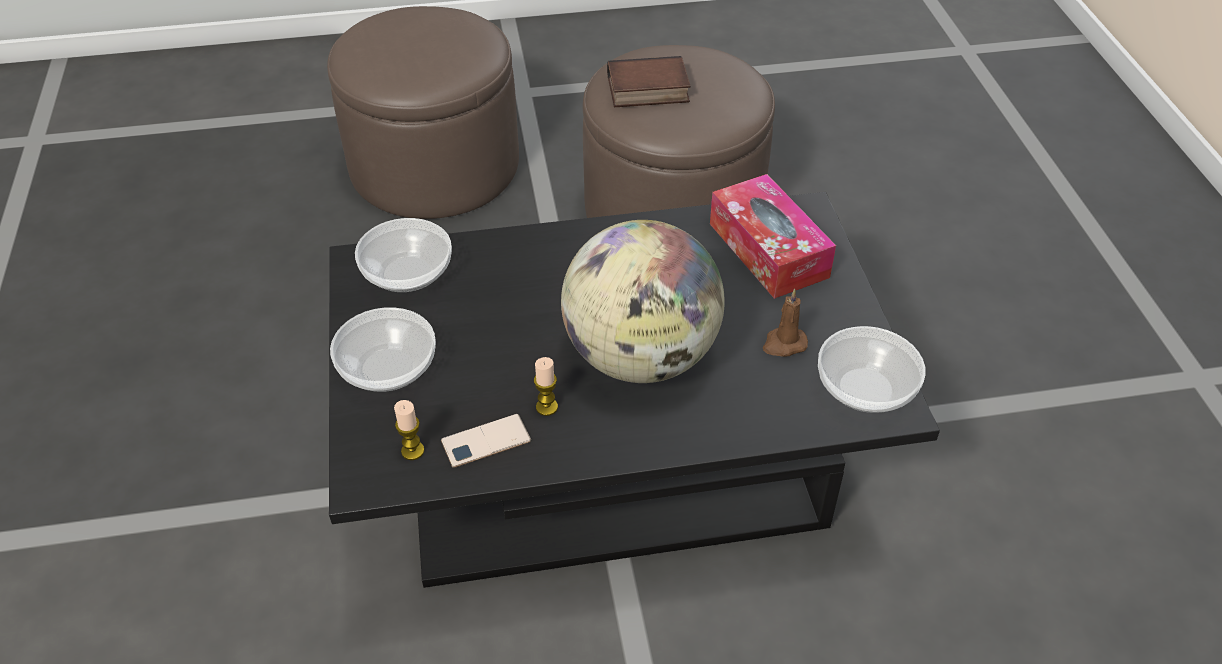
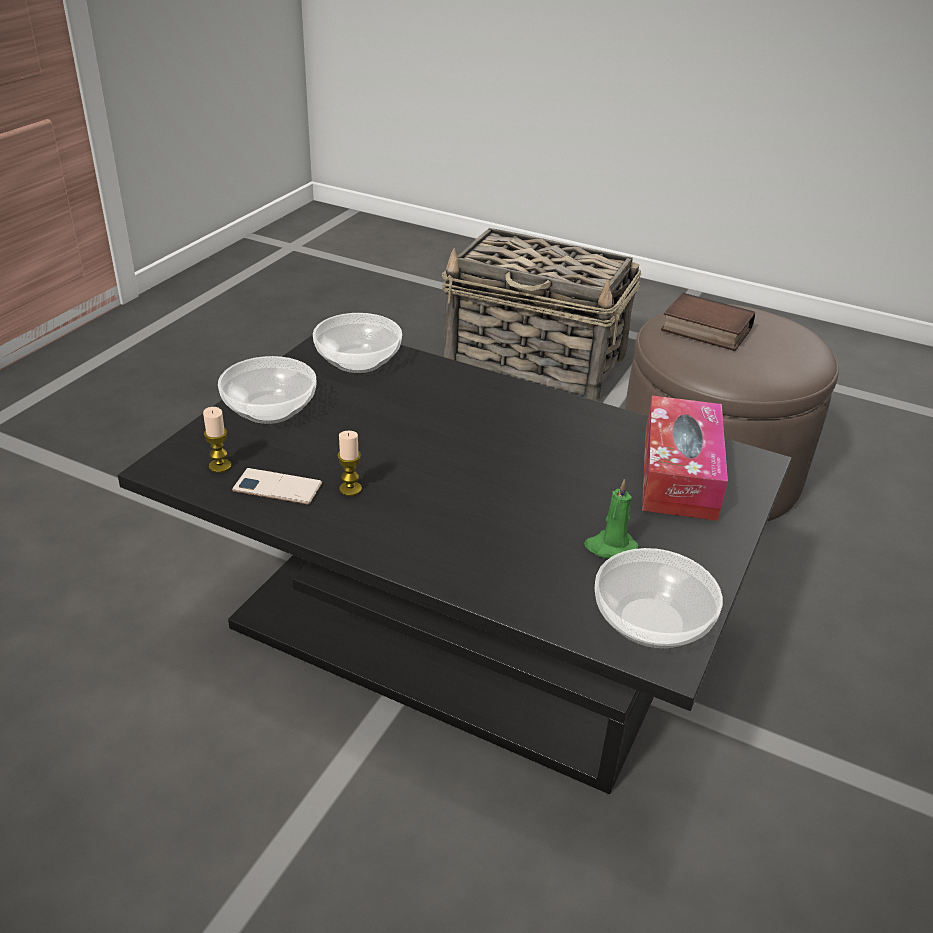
camera: 35 degrees right, 10 degrees down
(435, 166) = (536, 360): brown ottoman -> basket
(641, 357) = (468, 494): globe -> none
(784, 344) = (610, 547): brown candle -> green candle

